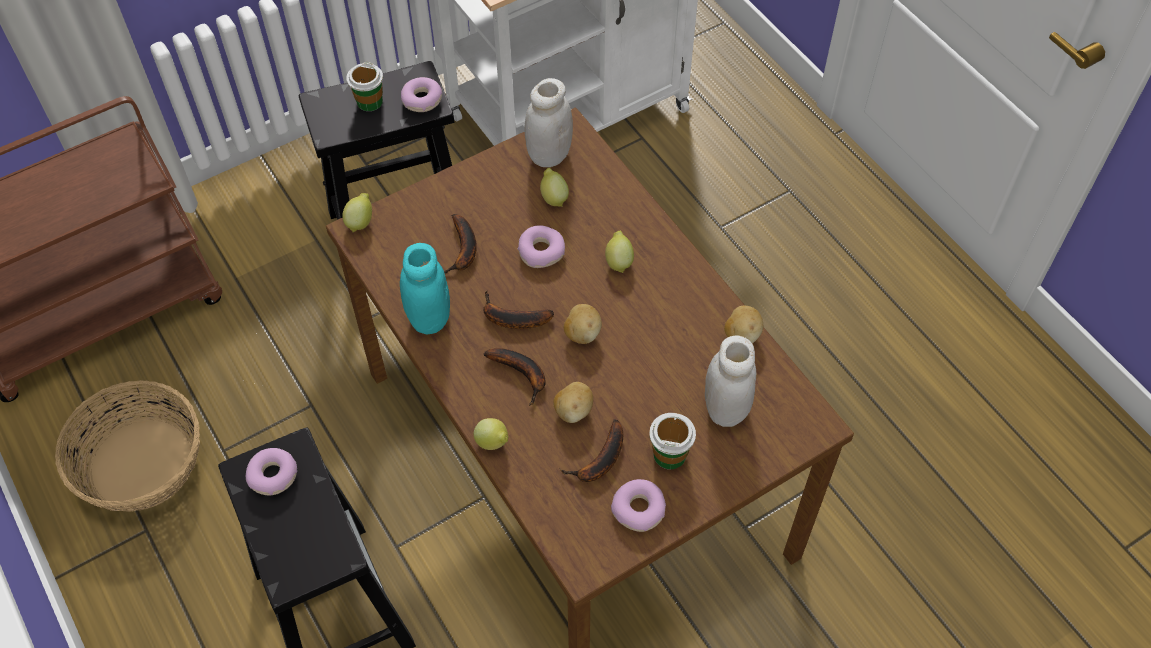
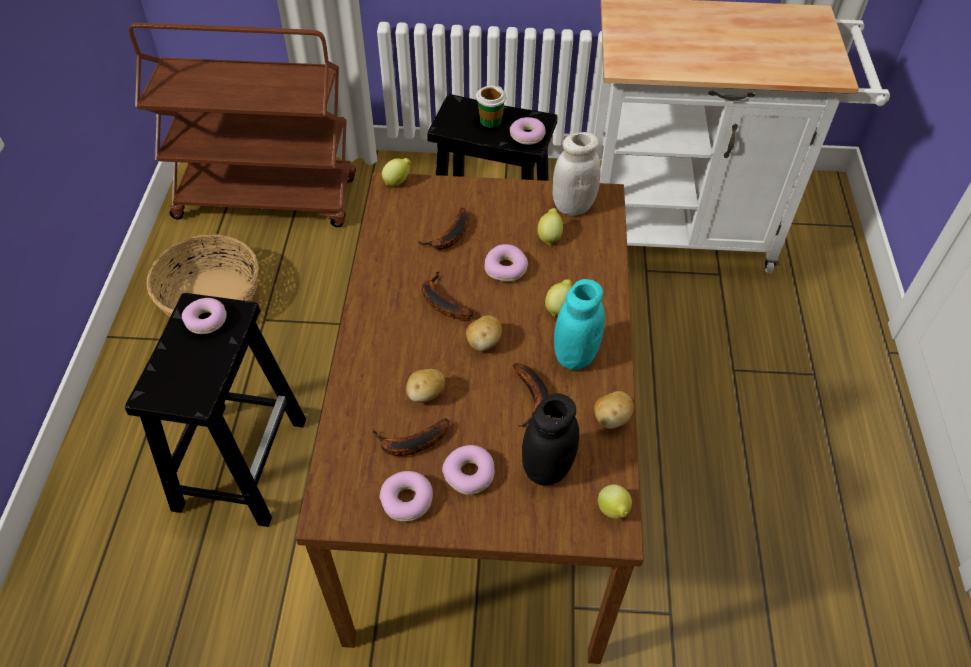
camera: 35 degrees right, 5 degrees down
(429, 318) = (383, 269): turquoise jar -> turquoise jar (575, 355)
(493, 443) = (346, 381): lemon -> lemon (613, 511)
(522, 374) = (412, 345): banana -> banana (533, 399)
(669, 454) = (469, 474): cup -> donut
(726, 409) = (547, 468): white jar -> black jar

